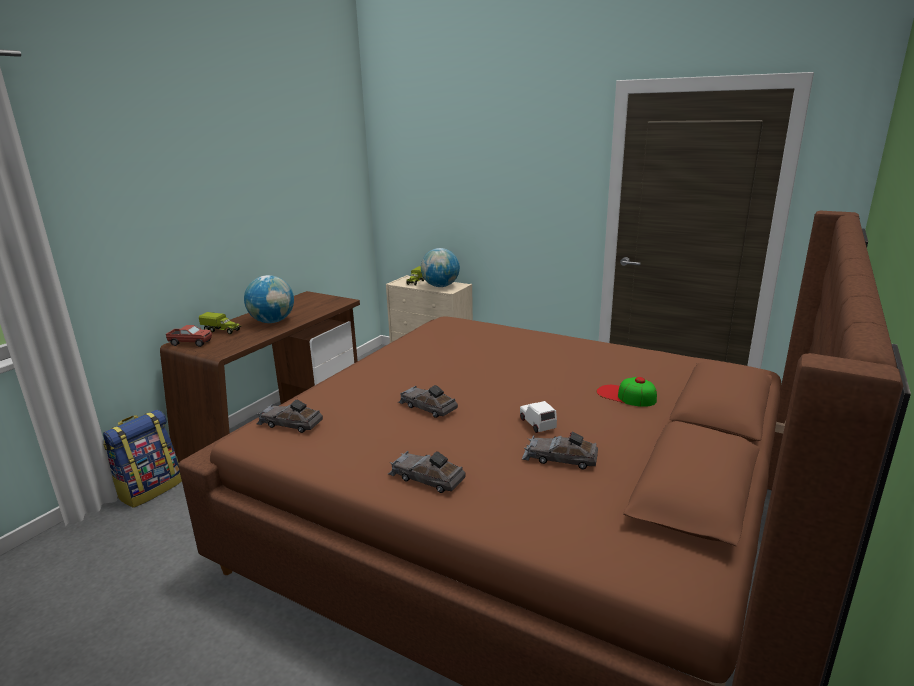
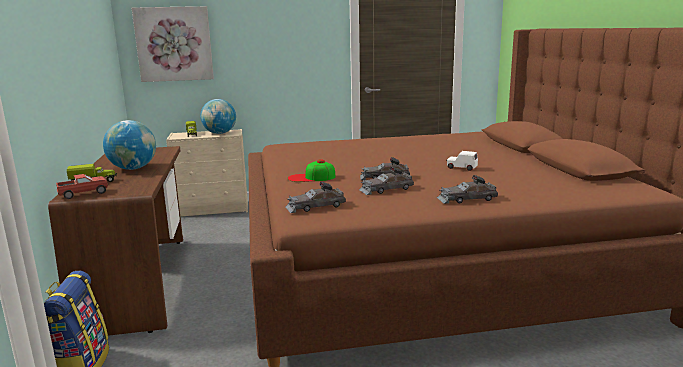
camera: 40 degrees left, 5 degrees down
(415, 182) = (174, 44): none -> picture
(559, 458) = (505, 175): grey toy car -> grey toy car (386, 189)
(626, 395) = (472, 149): cap -> cap (311, 177)

